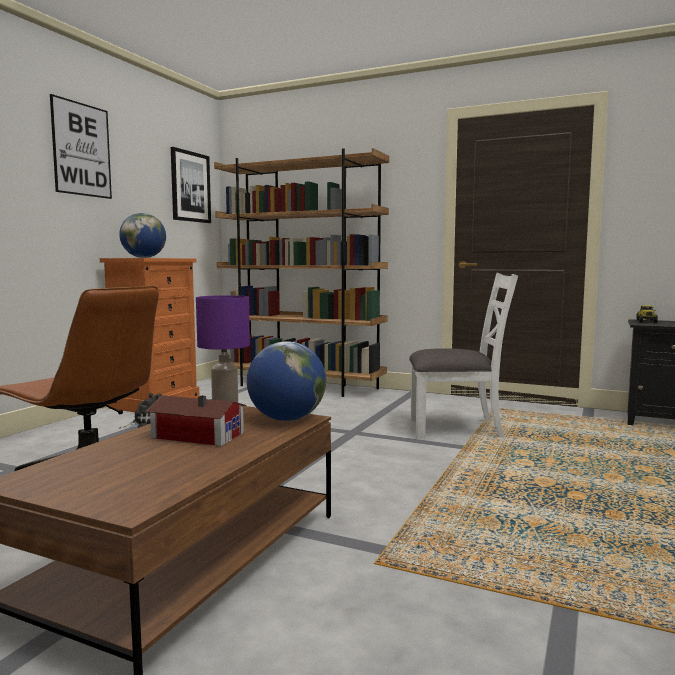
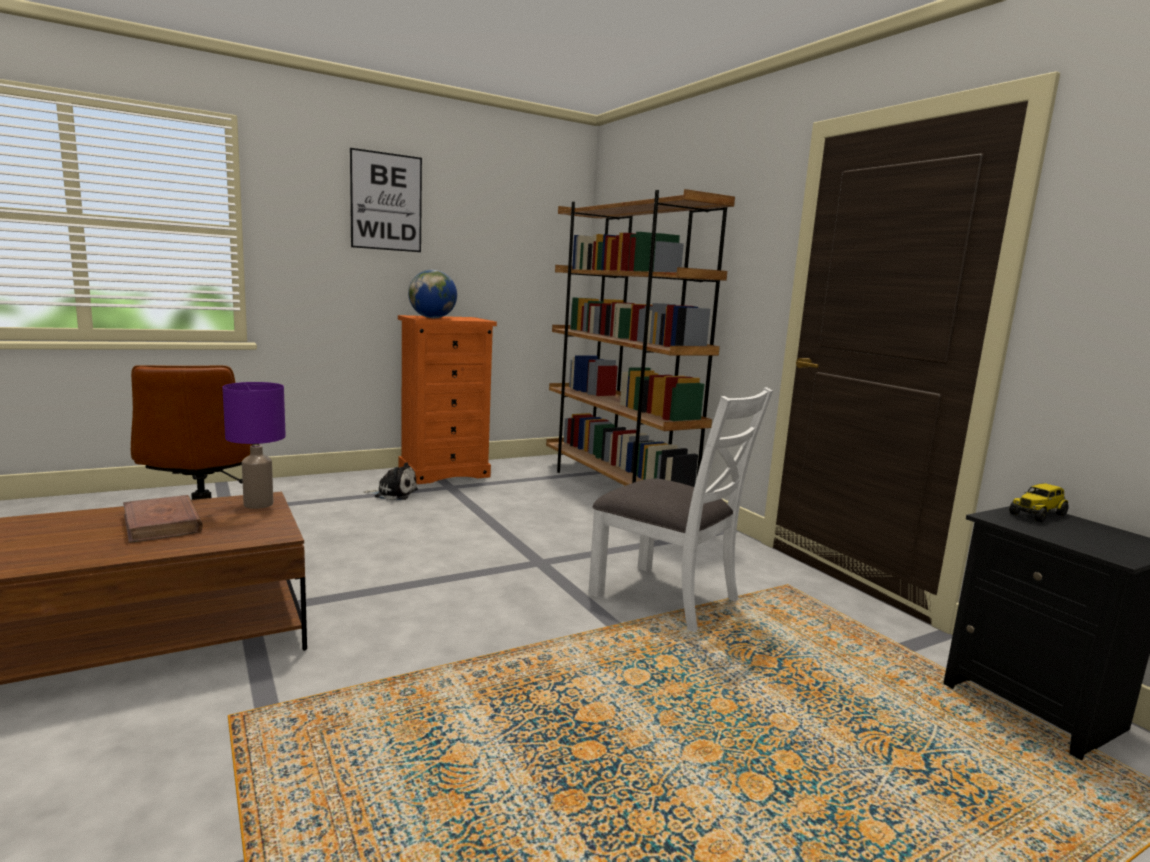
camera: 35 degrees right, 5 degrees up
(190, 187) = (539, 235): picture -> none
(197, 434) = (162, 524): toy house -> brown book
(287, 419) = (263, 530): globe -> none

